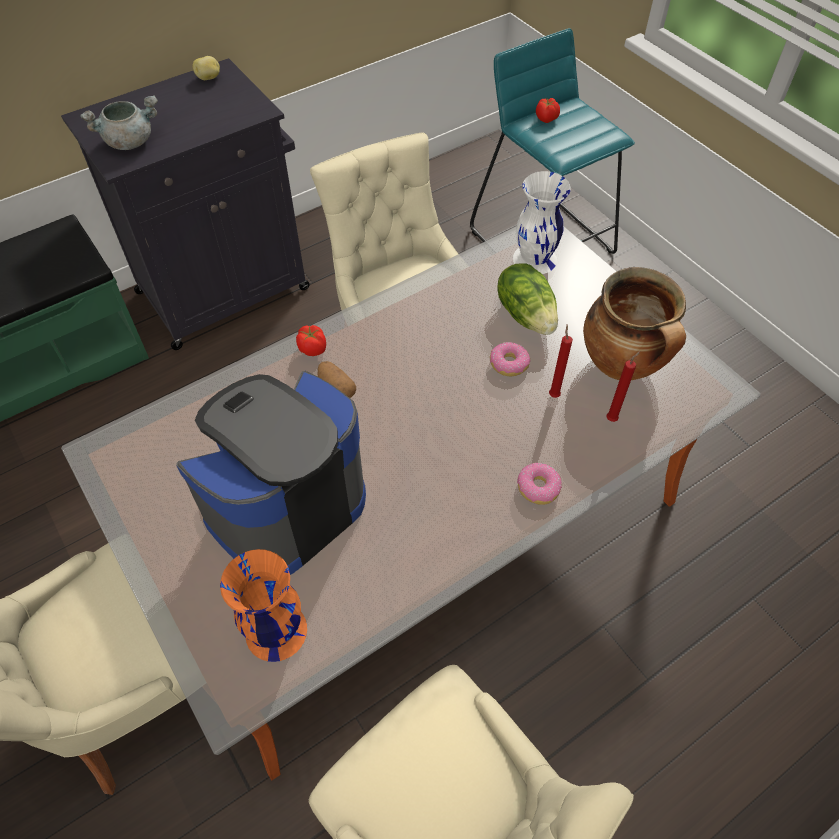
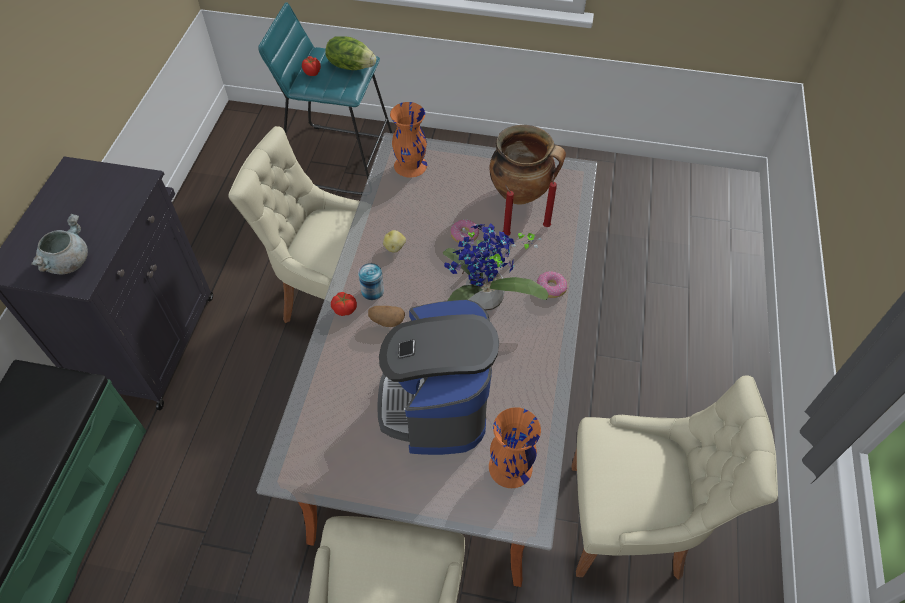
camera: 45 degrees left, 0 degrees up
(209, 78) = (68, 179): potato -> potato (395, 247)
(357, 350) = (372, 290): none -> can
(447, 445) = (483, 303): none -> potted plant
(526, 314) = (442, 201): lettuce -> lettuce (351, 66)
(534, 259) = (410, 166): white vase -> orange vase

